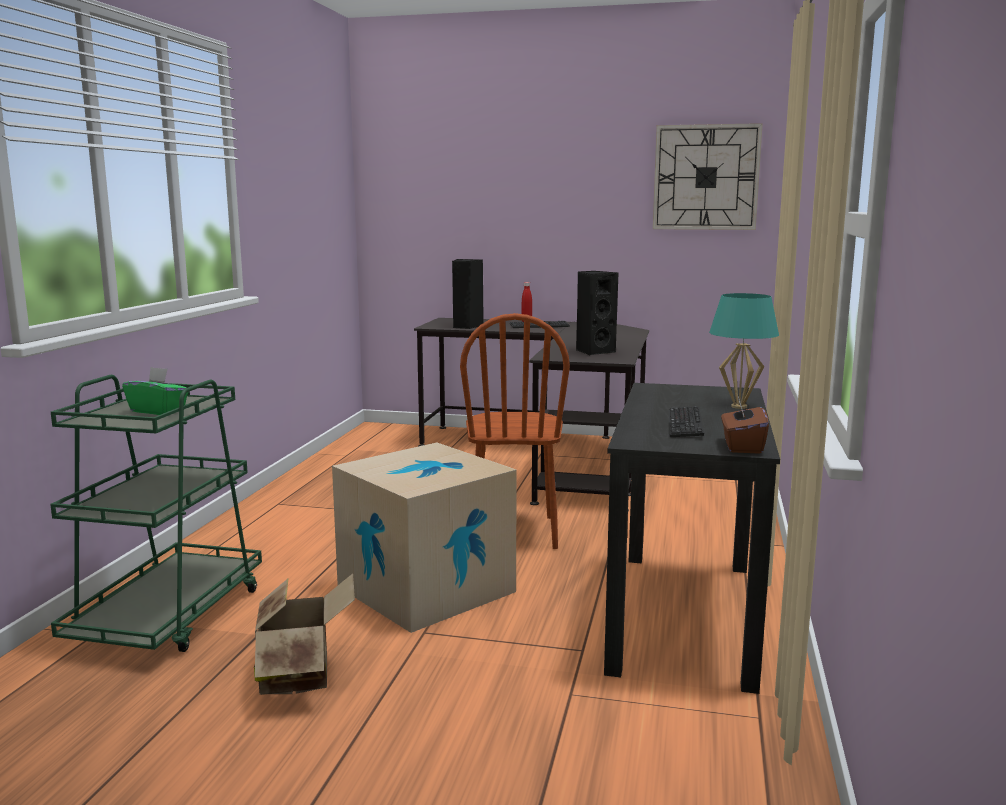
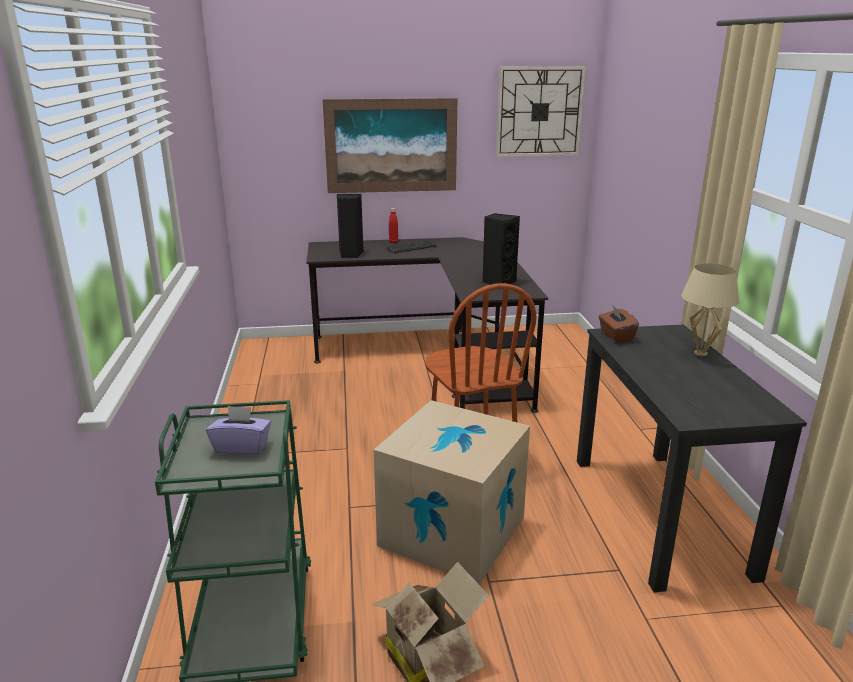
camera: 20 degrees left, 10 degrees up
(158, 411) = (242, 447): green tissue box -> purple tissue box
(531, 214) = (391, 146): none -> picture
(685, 424) = (693, 385): keyboard -> none
(738, 407) = (700, 353): turquoise table lamp -> beige table lamp
(742, 446) = (766, 410): brown tissue box -> brown tissue box (616, 336)

